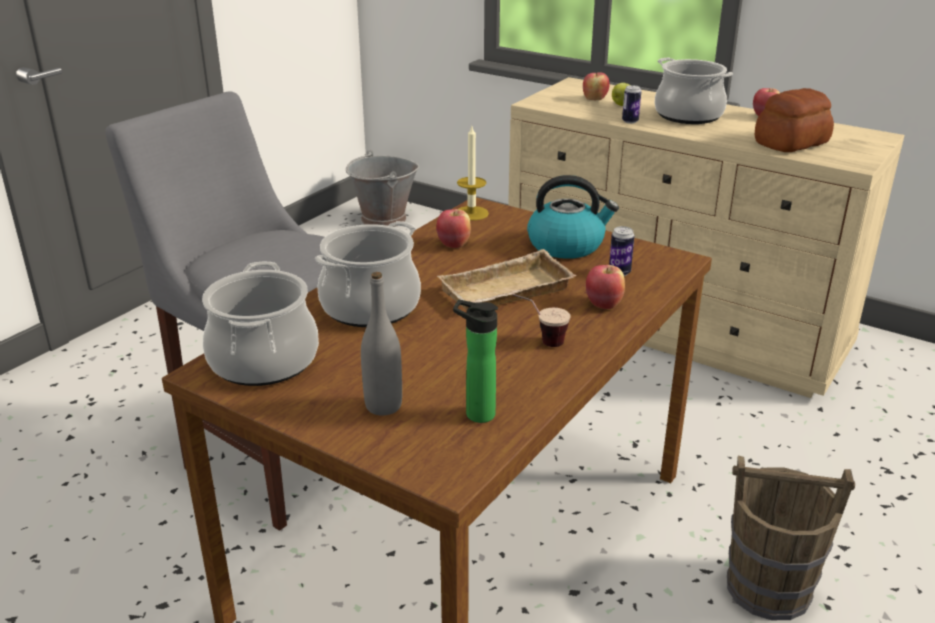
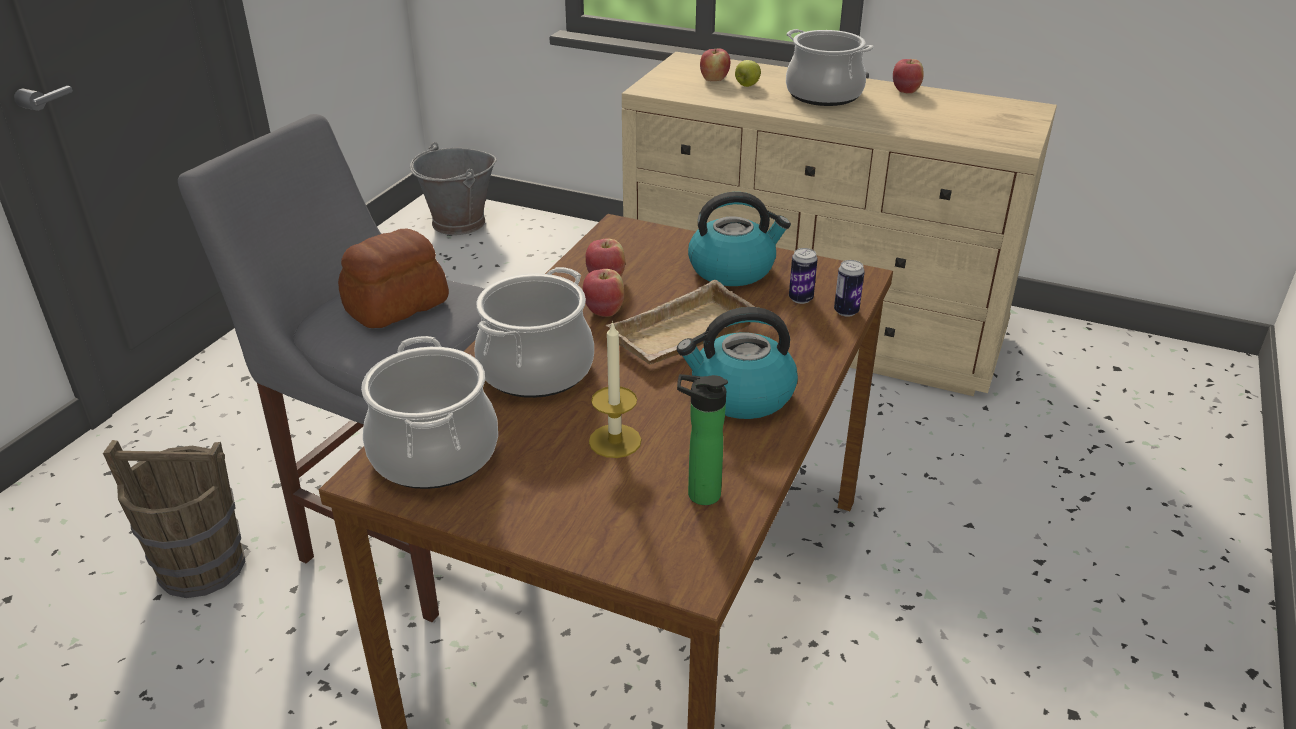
camera: 10 degrees left, 5 degrees up
(383, 406) = (592, 496): grey bottle -> none
(471, 213) = (613, 236): candle -> candle (615, 441)
(539, 341) = (740, 395): cup -> kettle
(603, 304) = (795, 341): apple -> apple (604, 311)
(630, 121) = (762, 107): can -> can (846, 311)
(769, 589) = (975, 618): brown bucket -> brown bucket (203, 567)
(789, 143) = (942, 123): bread -> bread (394, 306)

